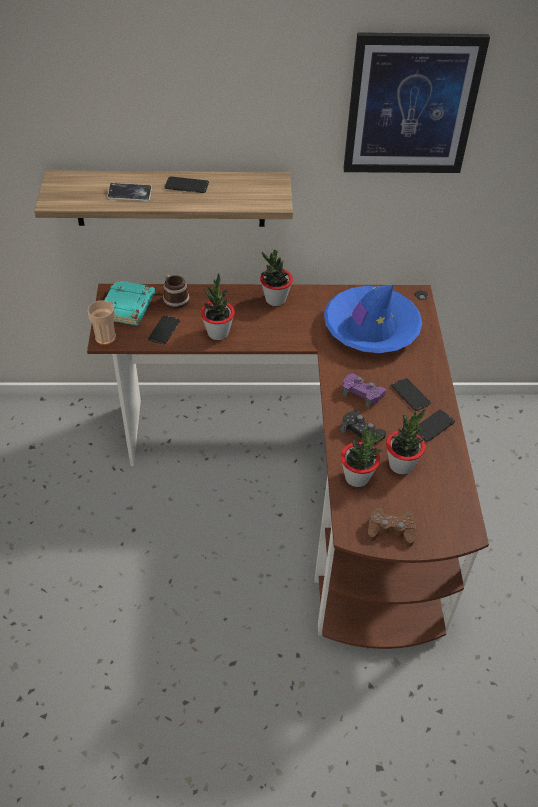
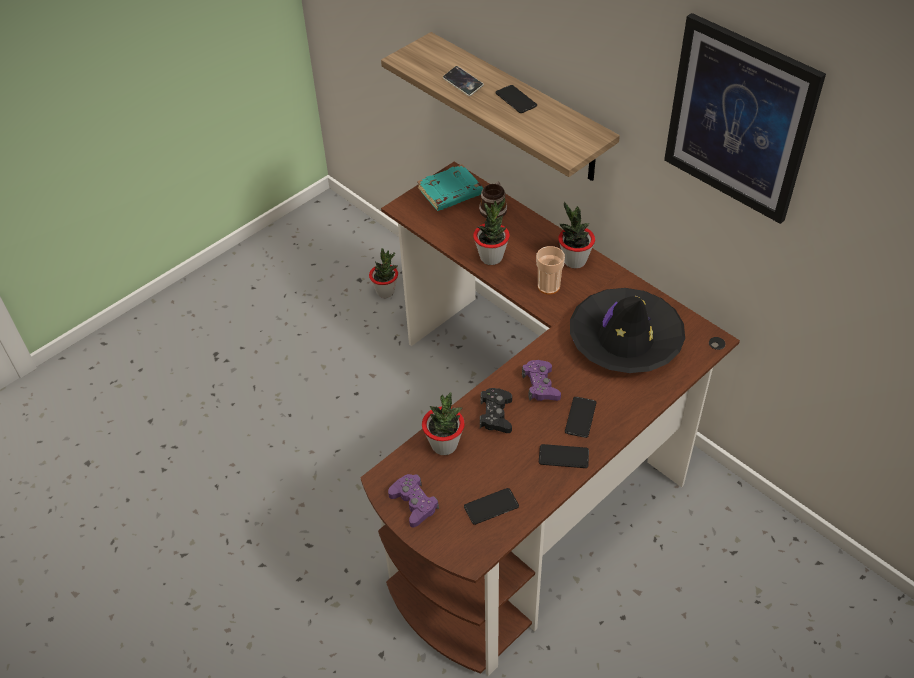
camera: 50 degrees right, 0 degrees up
(105, 338) = (405, 206): cup -> cup (548, 286)
(164, 330) = (454, 228): phone -> phone (491, 506)
(371, 328) = (625, 339): blue hat -> black hat
(391, 530) = (414, 503): brown game controller -> purple game controller
(401, 465) = (492, 464): potted plant -> potted plant (385, 291)

